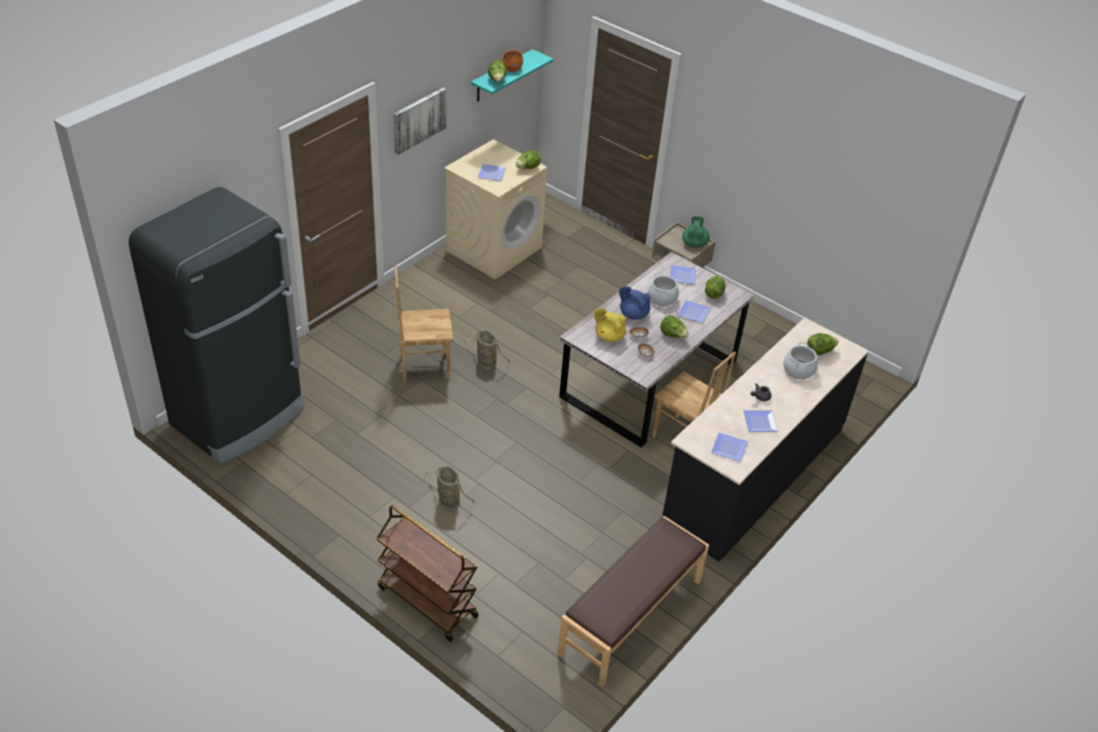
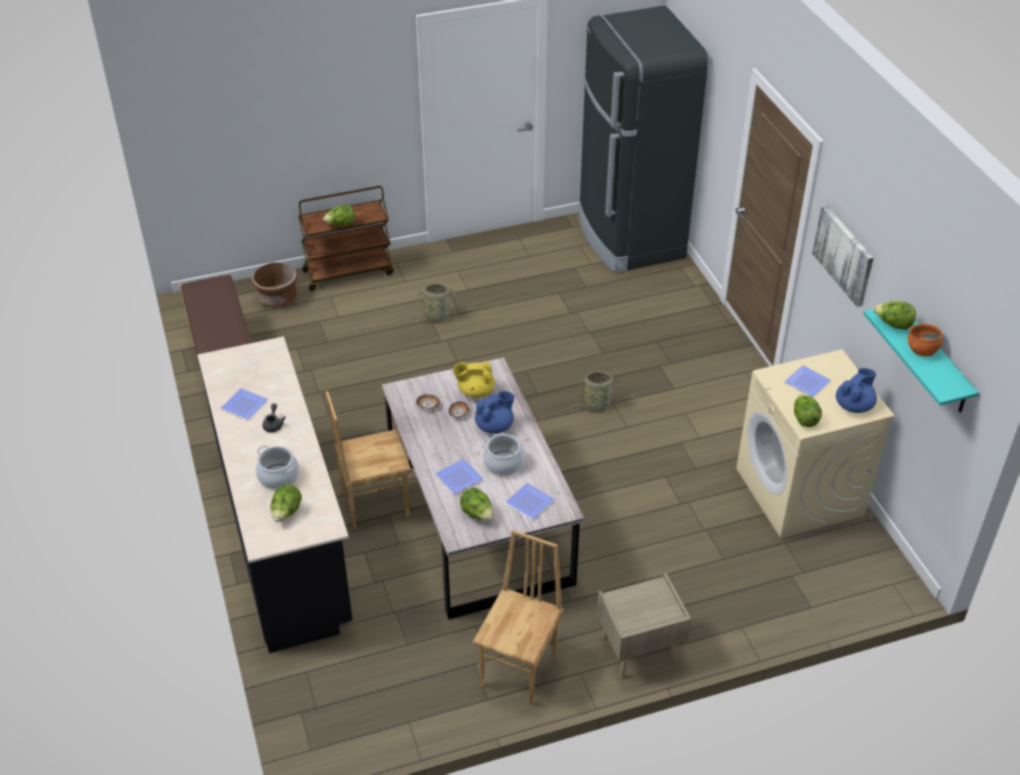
camera: 125 degrees right, 0 degrees up
(424, 366) = (620, 362): brown chair -> brown chair (520, 670)
(497, 153) = (854, 405): none -> blue teapot
(507, 638) = (277, 298): none -> brown planter
(608, 336) = (475, 391): yellow teapot -> yellow teapot turned 150 degrees counterclockwise
(672, 335) = (437, 441): lettuce -> lettuce (340, 224)
(694, 243) = (633, 616): green teapot -> none
(730, 449) = (236, 367): plate -> none

